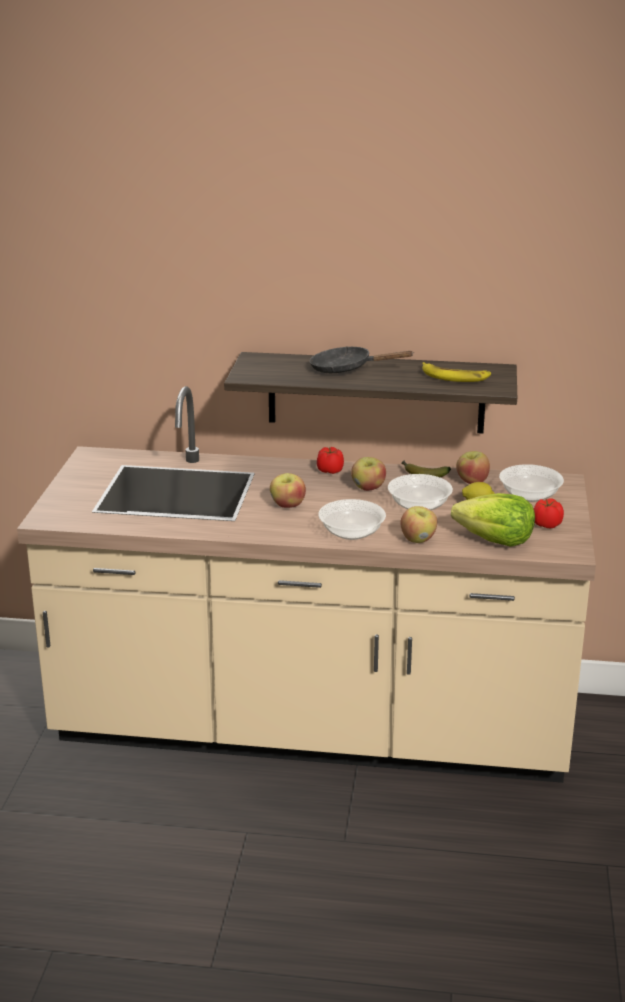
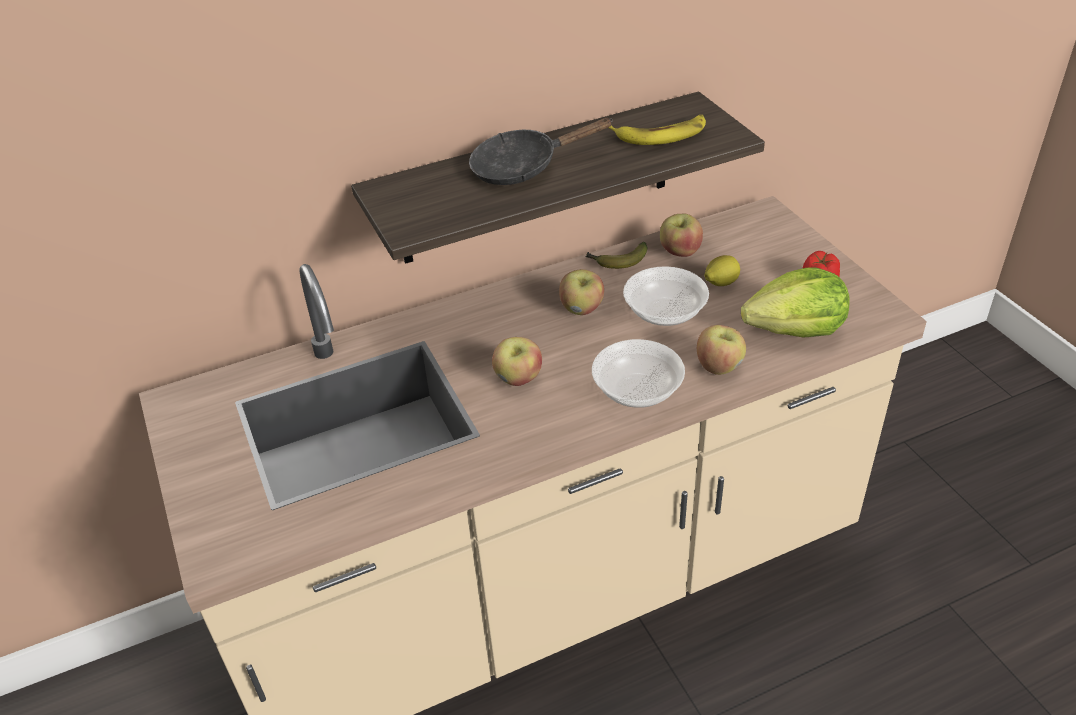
camera: 30 degrees left, 15 degrees up
(330, 470) = (511, 299): tomato -> none
(530, 496) = (758, 248): bowl -> none

